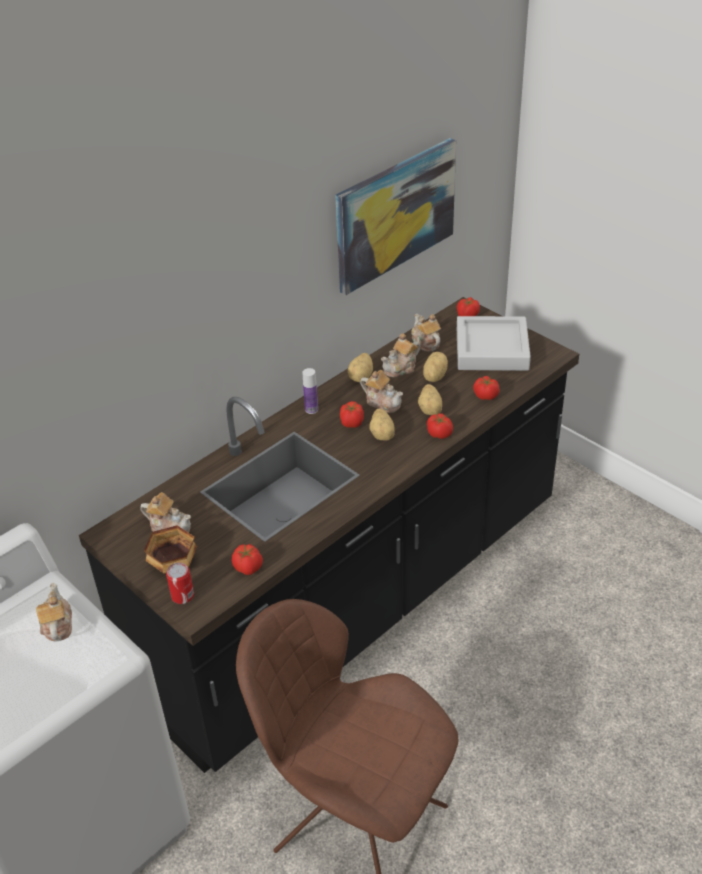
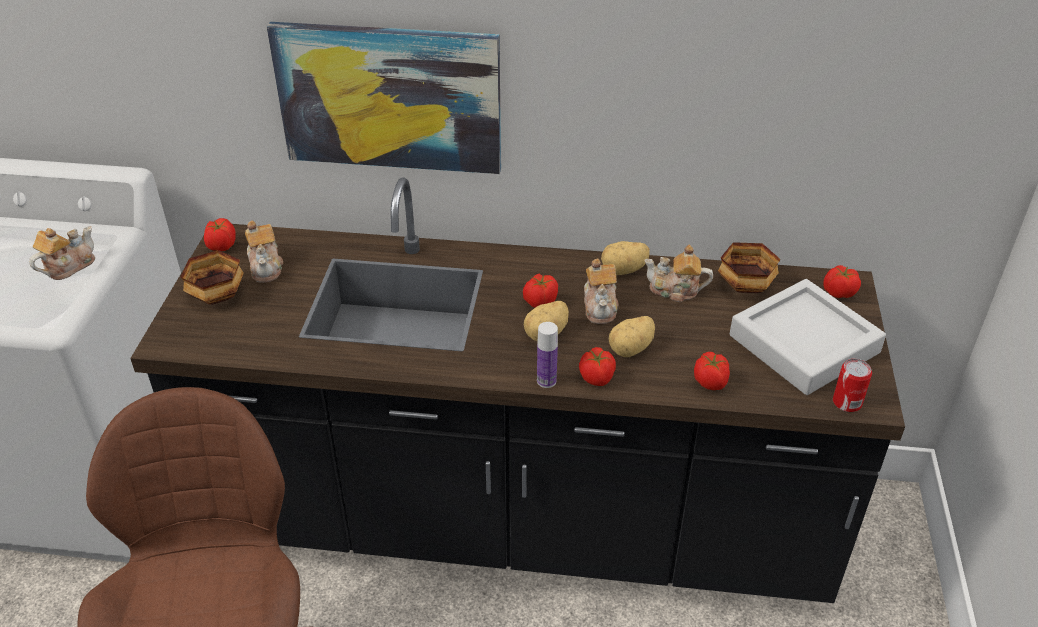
camera: 50 degrees right, 0 degrees up
(182, 596) = (179, 324): can -> can (847, 402)
(248, 568) = (250, 346): tomato -> tomato (221, 246)
(311, 409) = (530, 264): bottle -> bottle (546, 381)
(395, 214) = (763, 87): picture -> picture (390, 97)
(425, 343) = (743, 286): teapot -> bowl
(433, 376) = (693, 322): potato -> none

